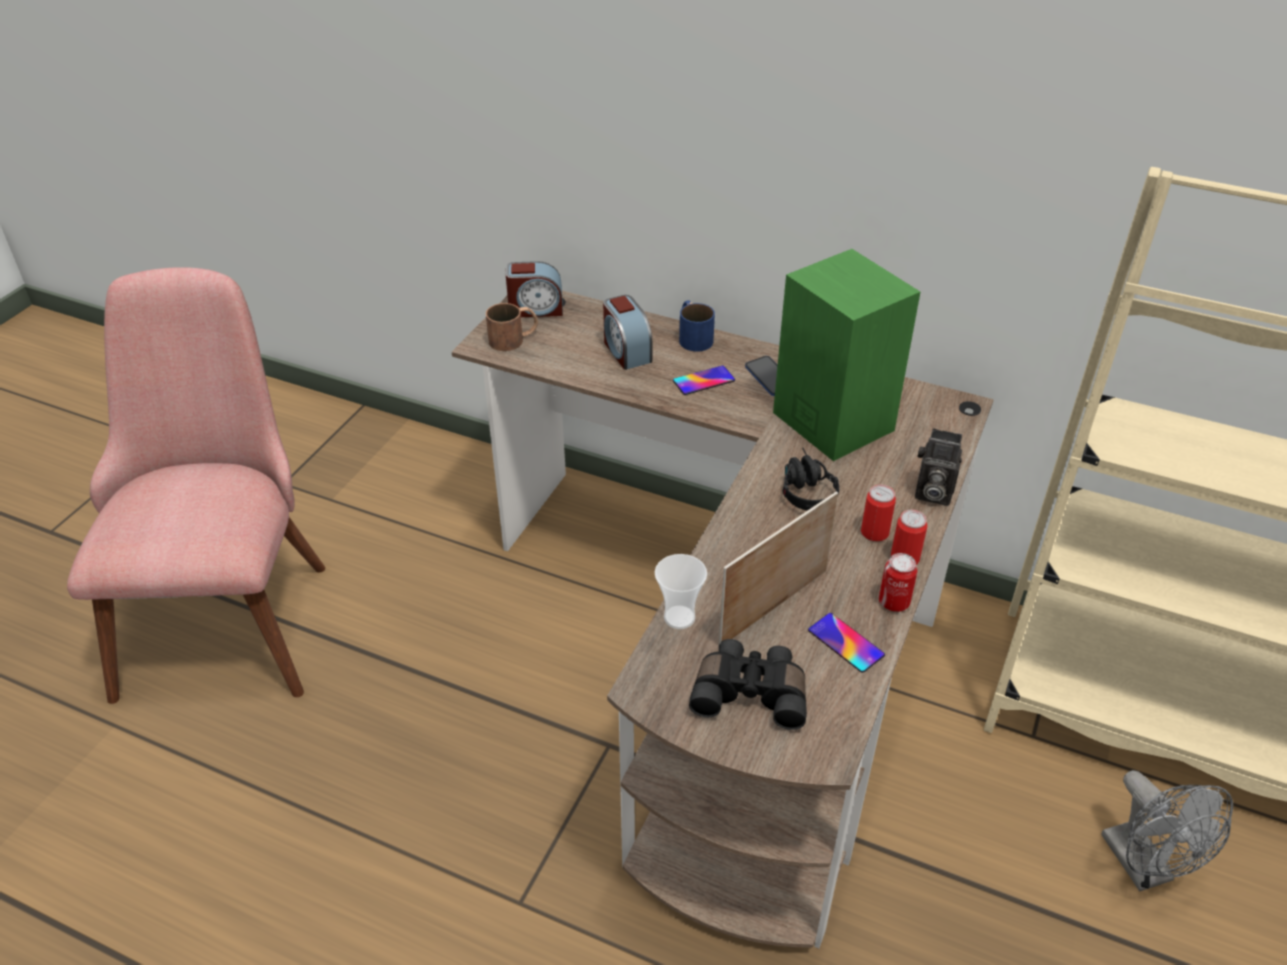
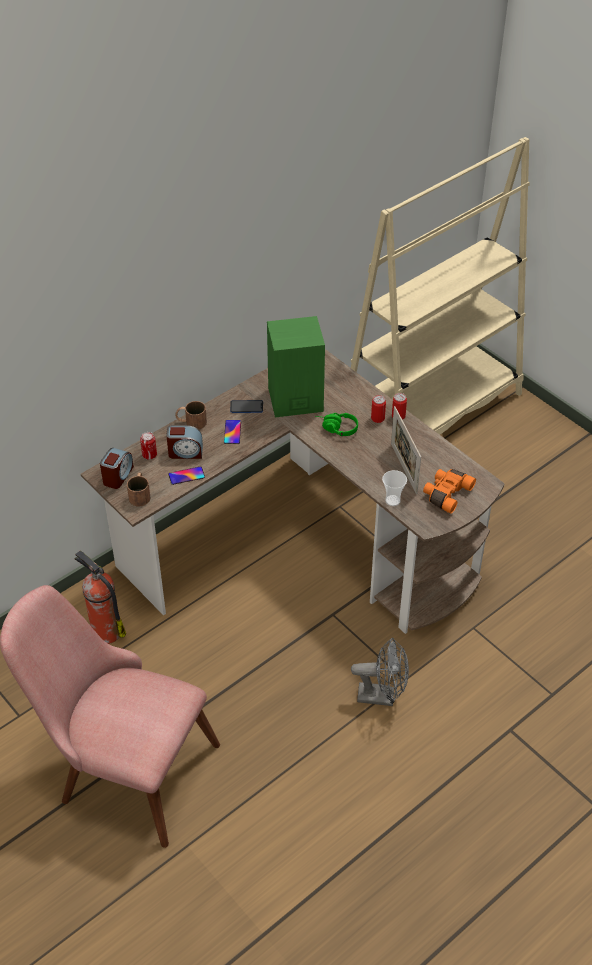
camera: 65 degrees left, 5 degrees up
(448, 506) = (105, 631): none -> fire extinguisher
(692, 336) = (191, 422): blue mug -> brown mug
(750, 692) = (446, 494): black binoculars -> orange binoculars
(804, 488) = (335, 428): black headphones -> green headphones
(845, 643) = (435, 454): phone -> phone (186, 476)
(894, 602) = (421, 430): can -> can (149, 455)
(931, 493) = (364, 390): camera -> none
(1144, 868) = (493, 458): grey fan -> grey fan (382, 696)

